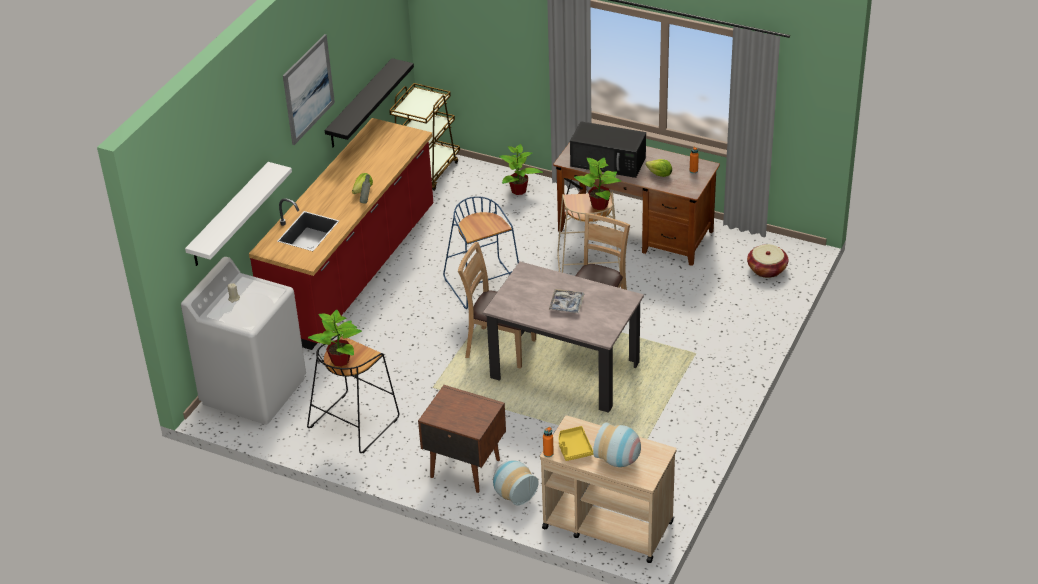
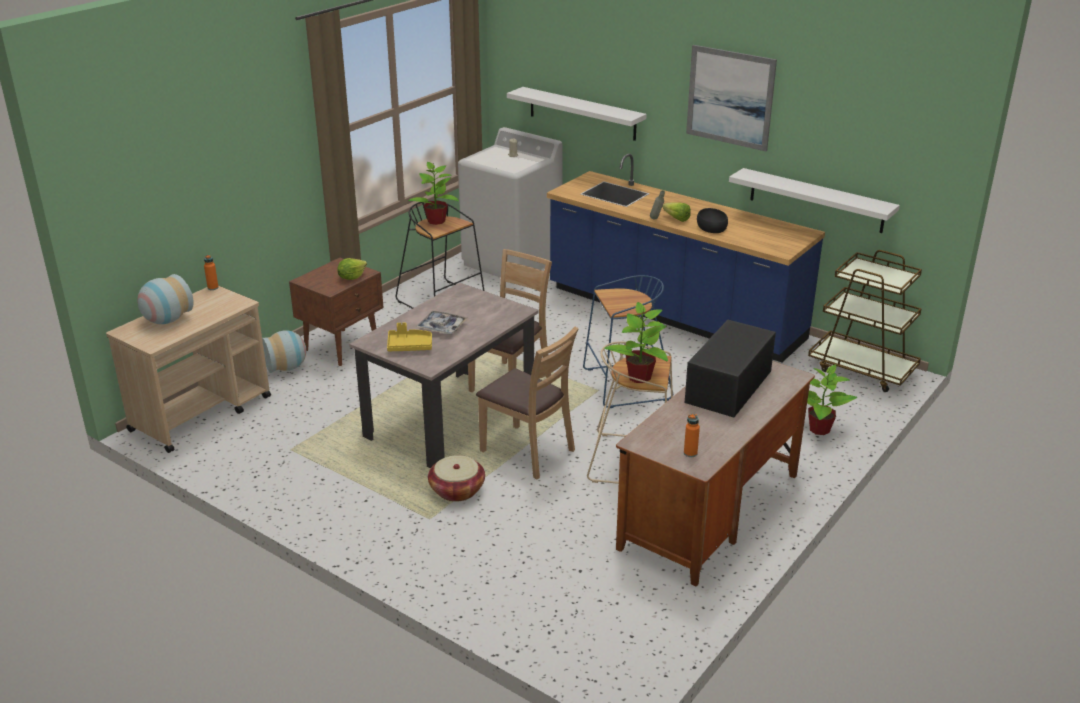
camera: 100 degrees right, 10 degrees down
(354, 272) = (673, 314): red counter -> blue counter
(360, 104) = (816, 200): black shelf -> white shelf
(374, 172) = (711, 226): none -> black bowl
(574, 448) = (207, 300): yellow tray -> yellow tray (409, 346)
(659, 175) = (686, 422): lettuce -> lettuce (351, 277)
(767, 269) = (585, 626): basket -> basket (457, 490)

